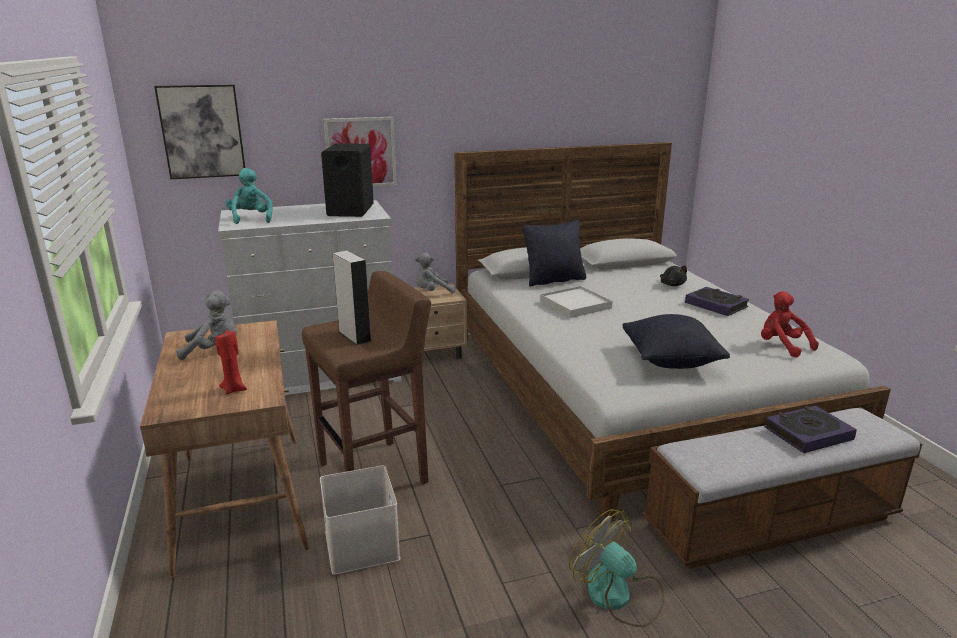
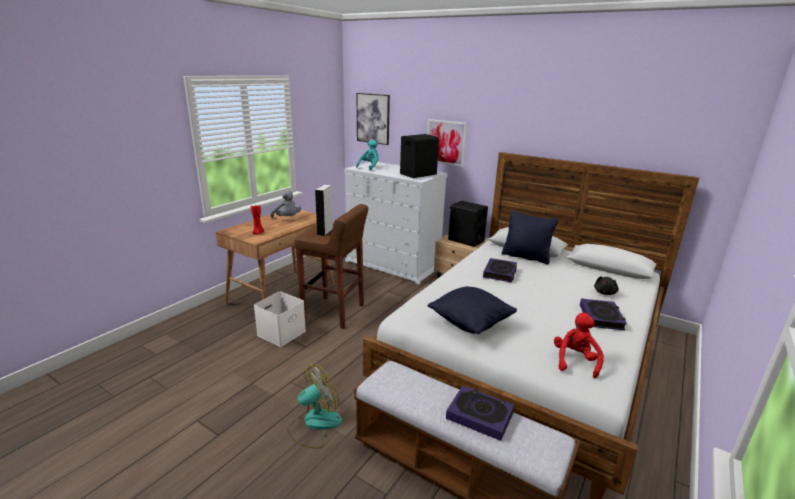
camera: 50 degrees right, 0 degrees up
(432, 292) = (465, 240): grey plush toy -> black speaker
(575, 304) = (500, 273): white tray -> book
(618, 596) = (314, 424): fan -> fan turned 45 degrees clockwise

